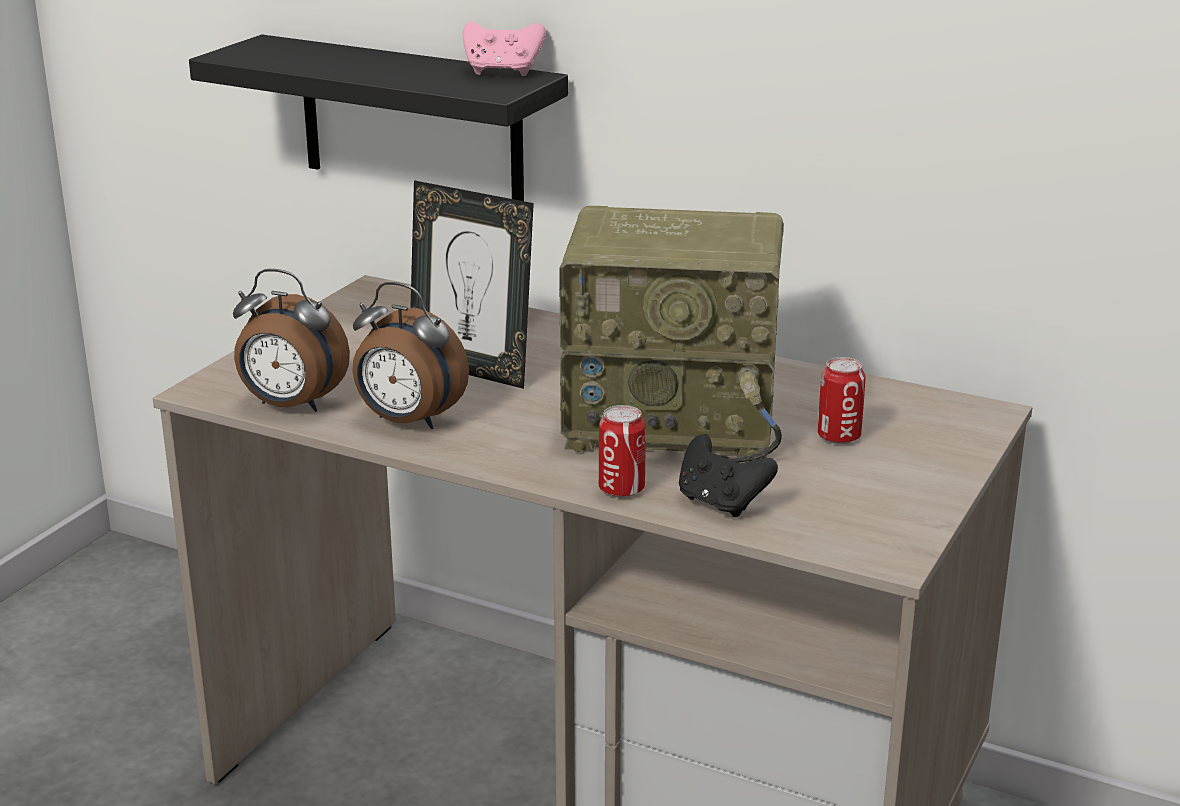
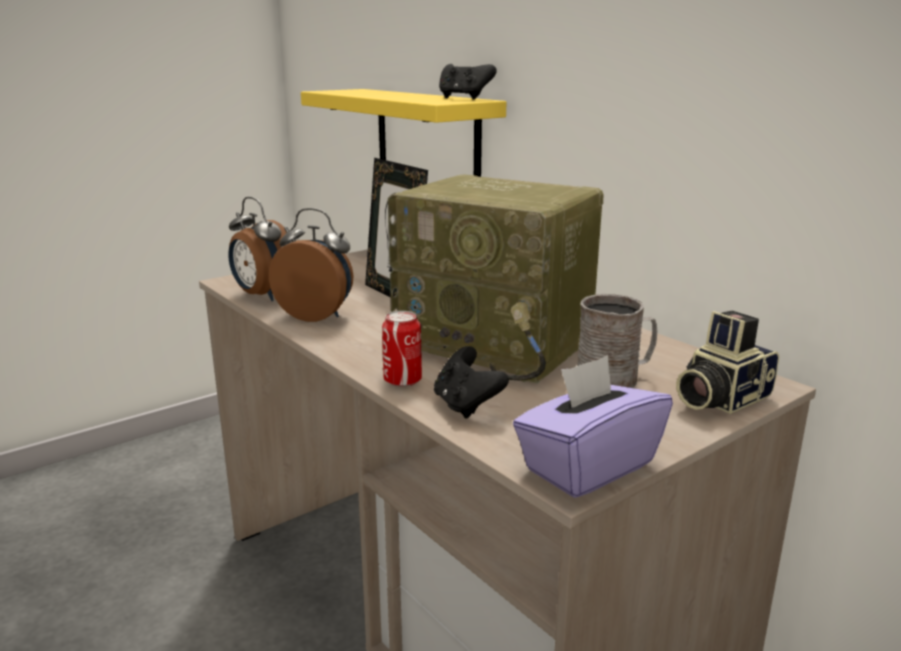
camera: 25 degrees right, 5 degrees down
(408, 421) = (317, 315): alarm clock -> alarm clock turned 150 degrees clockwise
(411, 119) = (427, 140): black shelf -> yellow shelf
(503, 72) = (464, 98): pink game controller -> black game controller
(839, 436) = (615, 378): can -> grey mug
(894, 538) = (588, 466): none -> purple tissue box
(955, 439) = (719, 399): none -> camera

